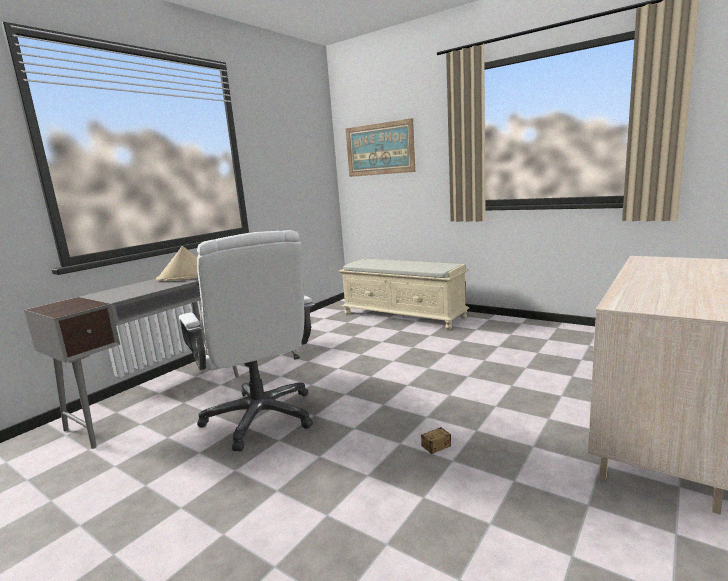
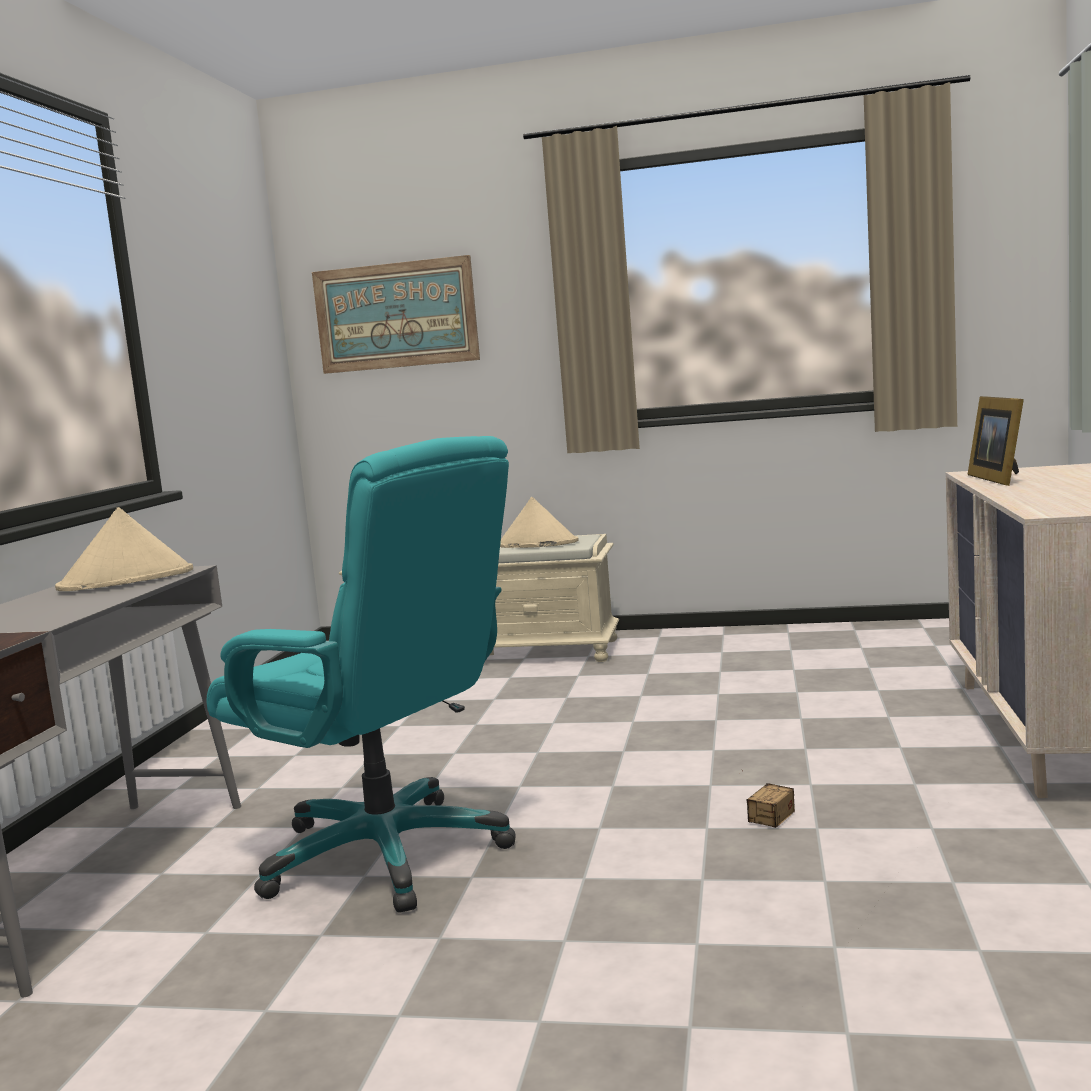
camera: 25 degrees left, 5 degrees down
(261, 417) = (387, 854): white office chair -> turquoise office chair
(426, 266) = (537, 544): none -> beige hat
(649, 266) = (999, 479): none -> picture frame

